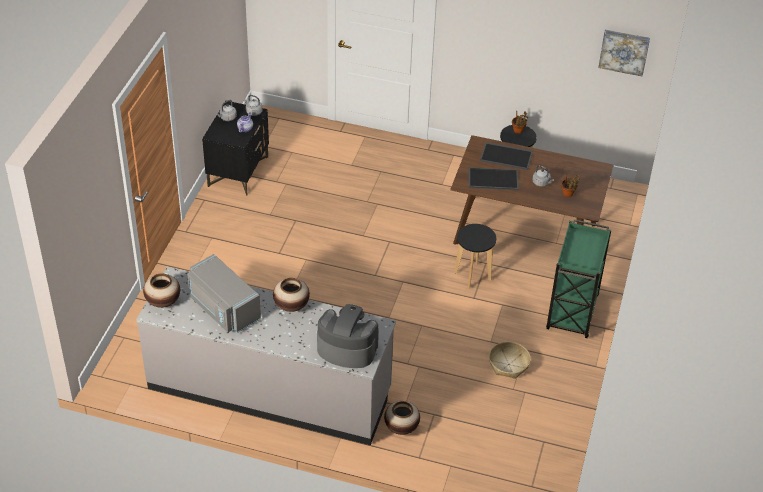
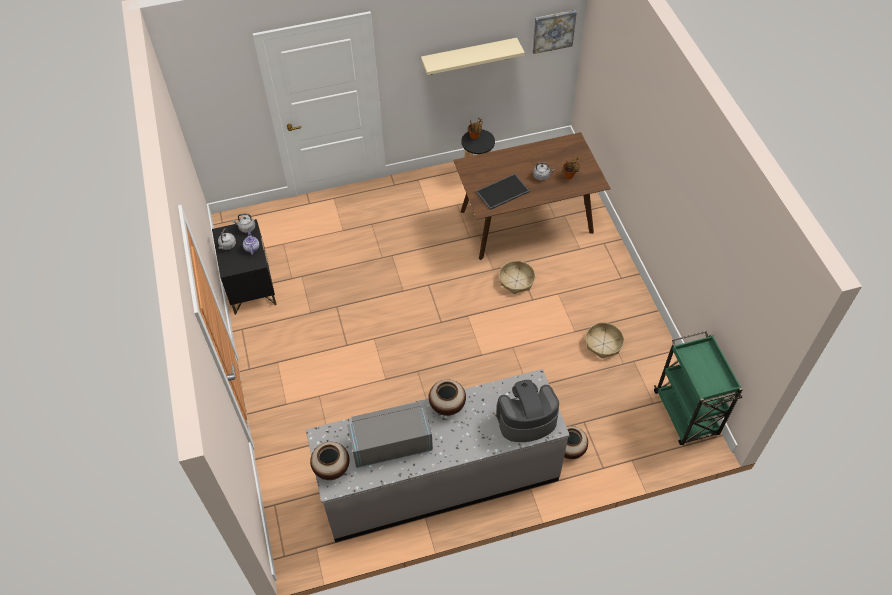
camera: 30 degrees left, 10 degrees up
(223, 308) = (391, 443): grey microwave -> grey microwave turned 150 degrees clockwise
(472, 276) = (516, 281): black stool -> basket
(507, 156) = (496, 165): tray -> none
(530, 43) = (469, 56): none -> beige shelf
(572, 313) = (613, 272): green cart -> green cart (686, 414)

